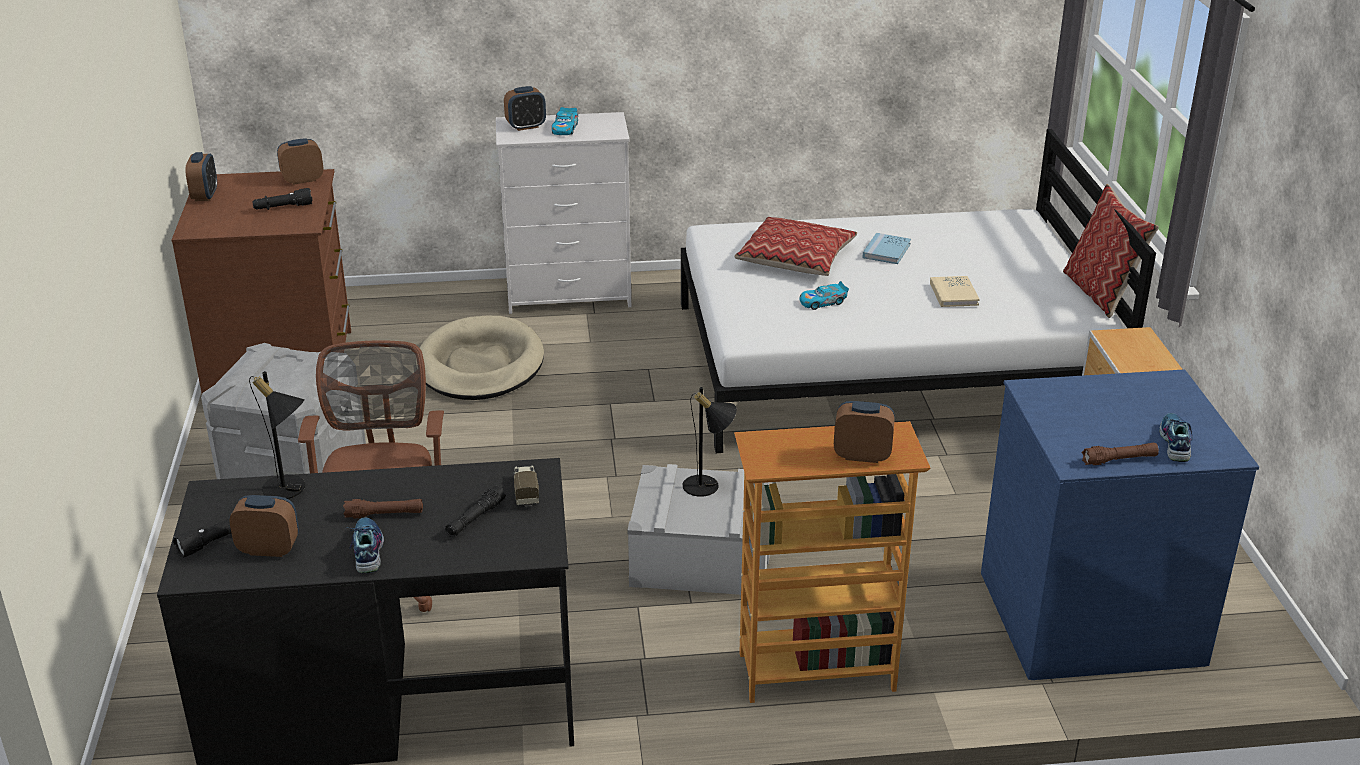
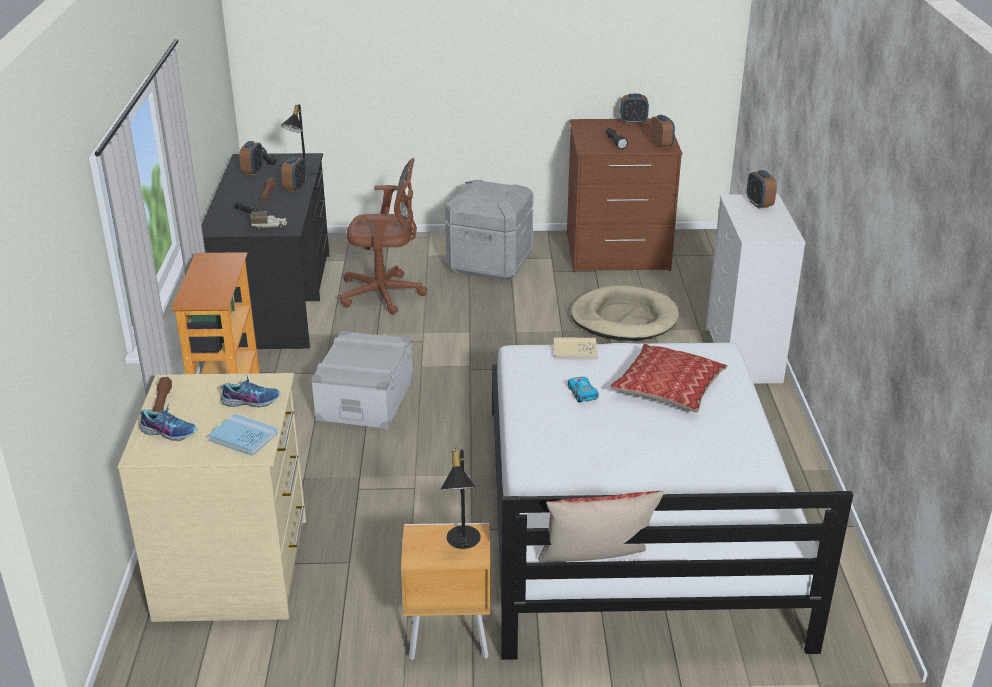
camera: 95 degrees right, 0 degrees up
(366, 551) = (238, 191): shoe -> shoe (251, 401)
(565, 128) = (758, 218): toy car -> none
(708, 486) = (378, 360): black table lamp -> black table lamp (461, 542)
(862, 455) = (197, 288): alarm clock -> alarm clock (295, 188)
(886, 251) = (685, 438): blue book -> blue book (243, 437)
(954, 294) = (591, 465): beige book -> beige book (575, 351)
(1089, 615) = (236, 569): blue dresser -> beige dresser

